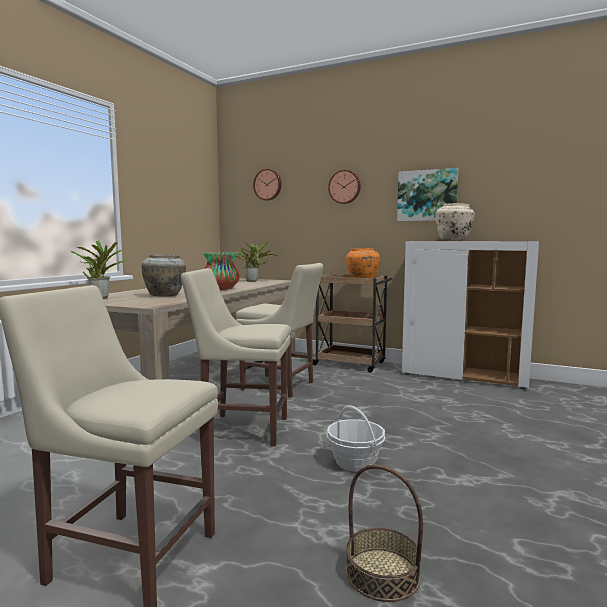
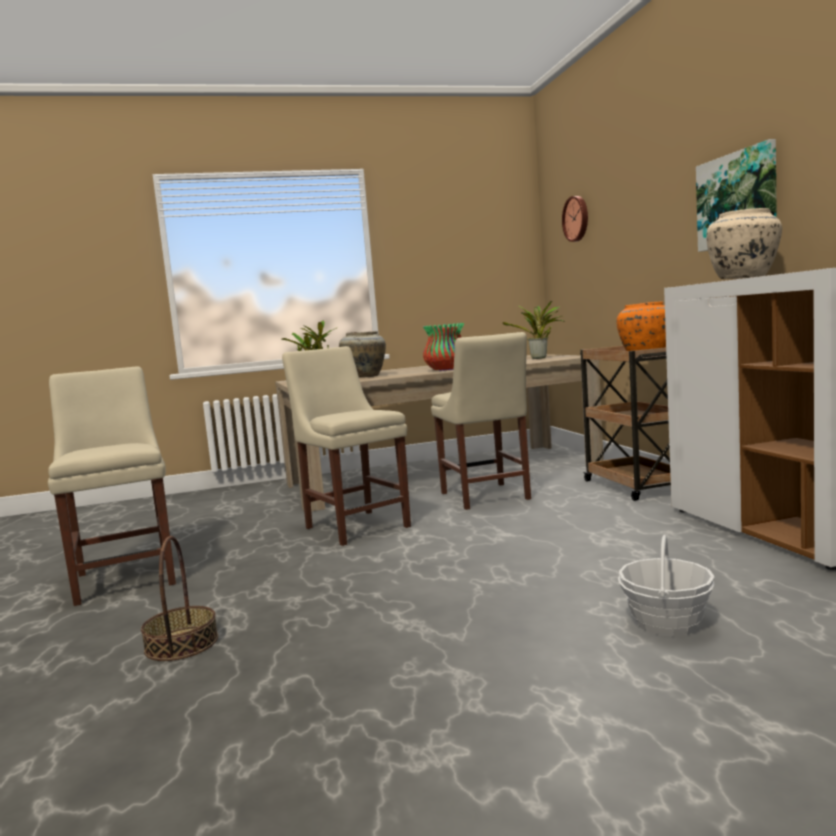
camera: 50 degrees right, 0 degrees up
(344, 187) = (645, 205): wall clock -> none
(355, 462) = (362, 576): basket -> basket (667, 623)

